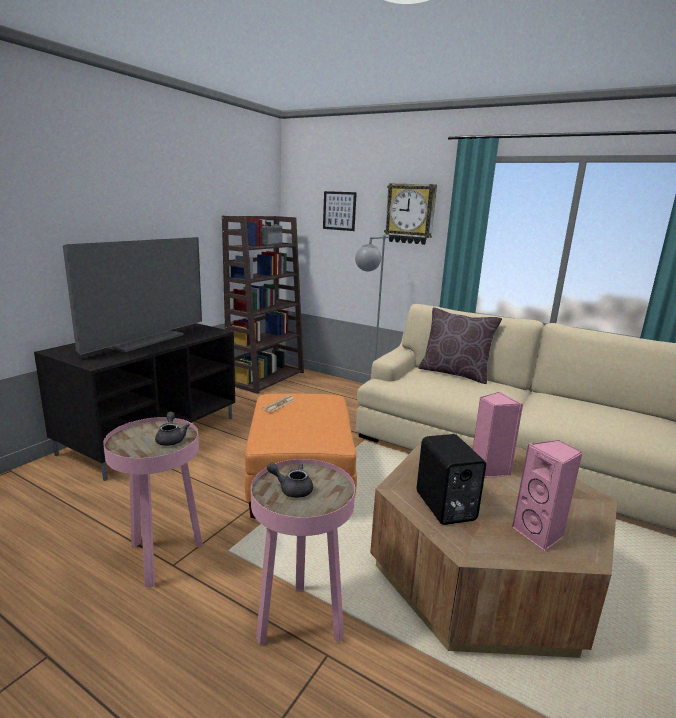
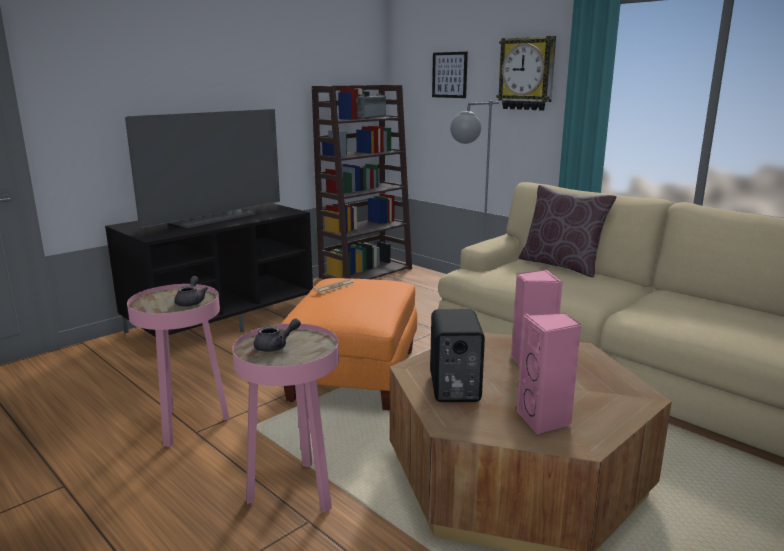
camera: 15 degrees right, 0 degrees up
(292, 489) = (276, 346): grey teapot -> grey teapot turned 120 degrees clockwise

